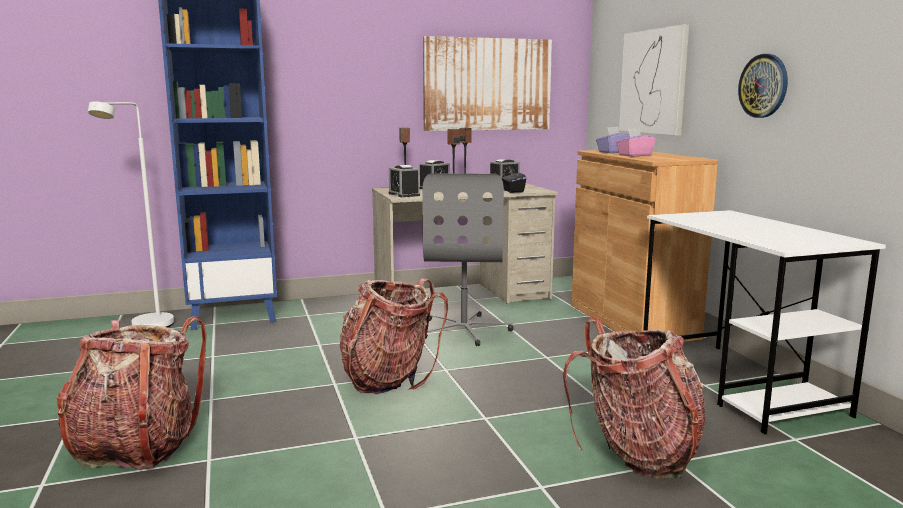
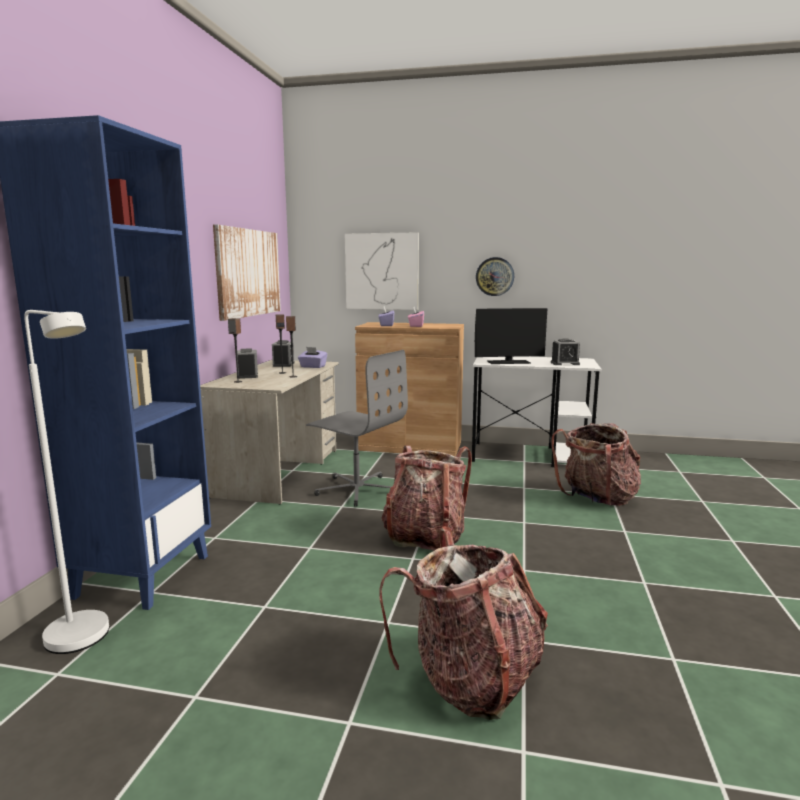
camera: 60 degrees left, 0 degrees up
(404, 194) = (264, 385): alarm clock -> alarm clock (565, 363)
(512, 191) = (312, 366): black tissue box -> purple tissue box
(705, 221) = (508, 362): none -> monitor

